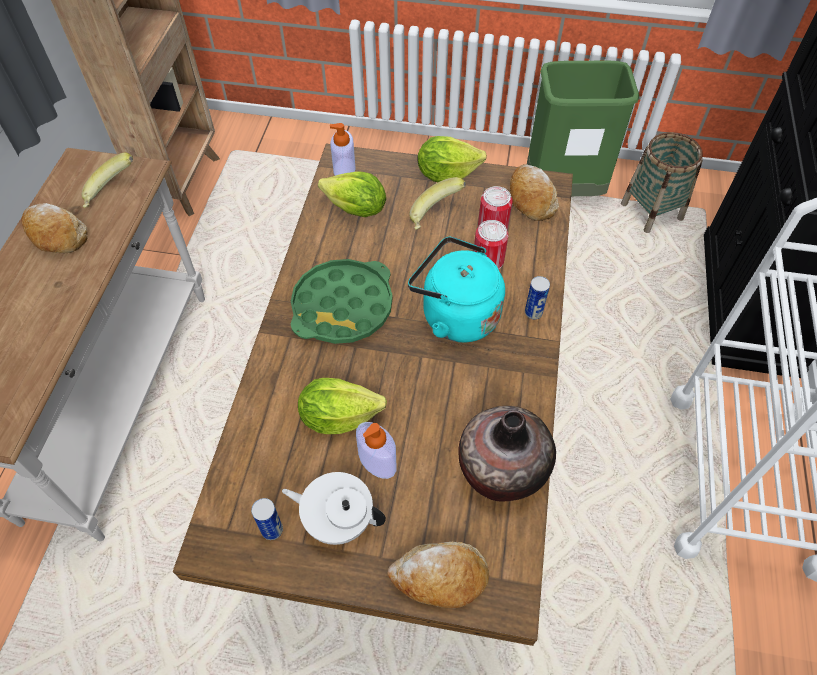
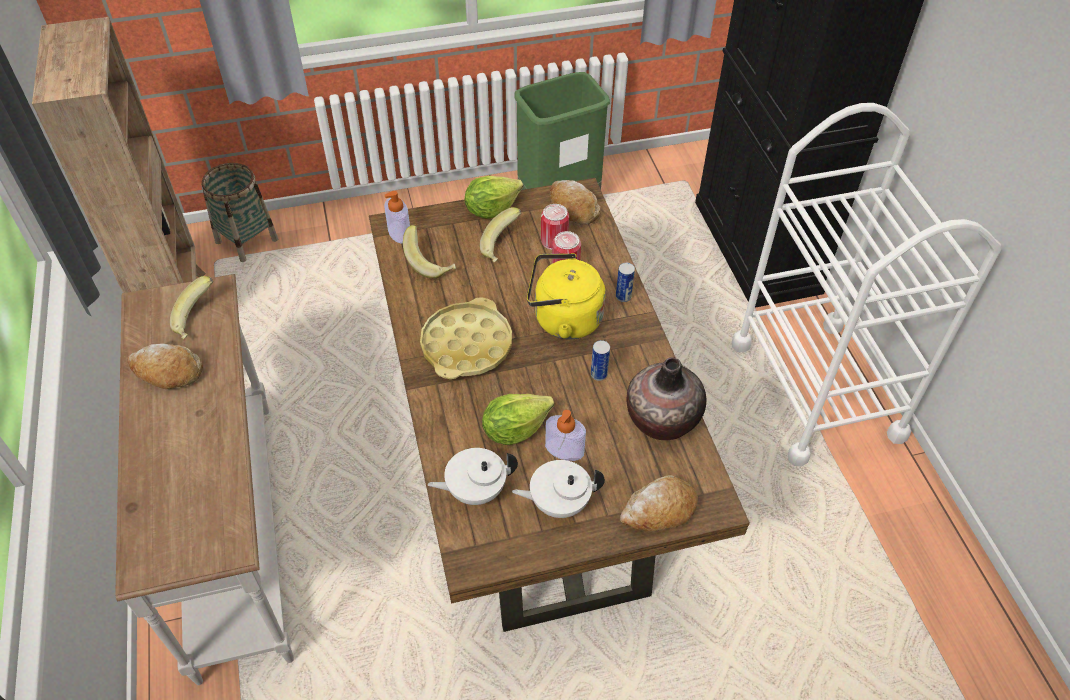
camera: 25 degrees left, 5 degrees down
(262, 468) = (475, 490): none -> white teapot
(272, 530) = (511, 531): can -> can (598, 374)
(343, 307) = (467, 345): green tray -> yellow tray
(356, 209) = (430, 263): lettuce -> banana
(455, 315) = (563, 319): turquoise kettle -> yellow kettle
(651, 211) = (643, 196): basket -> basket (247, 240)

